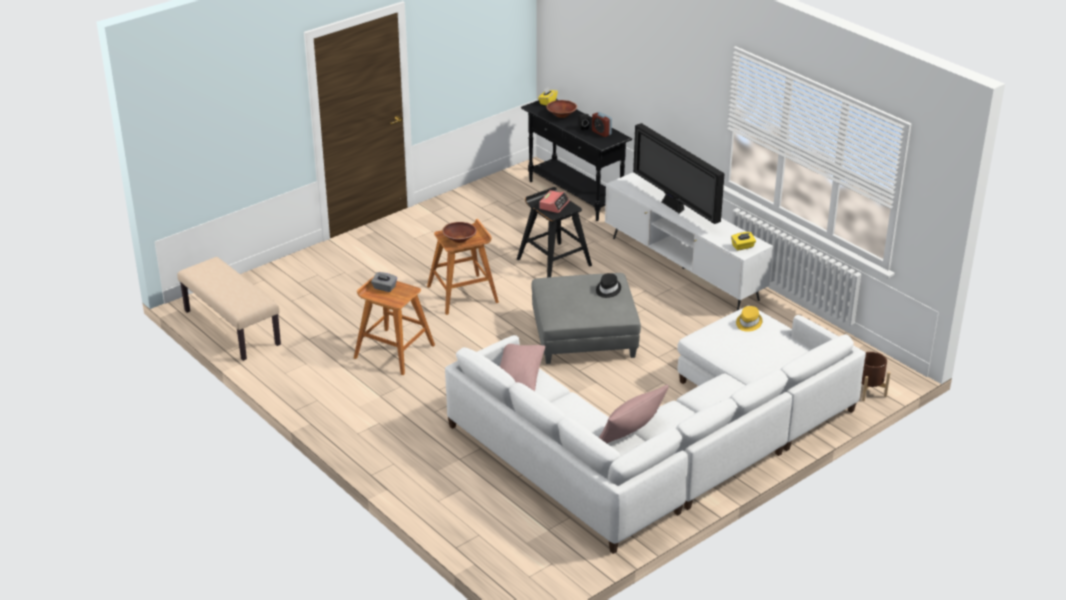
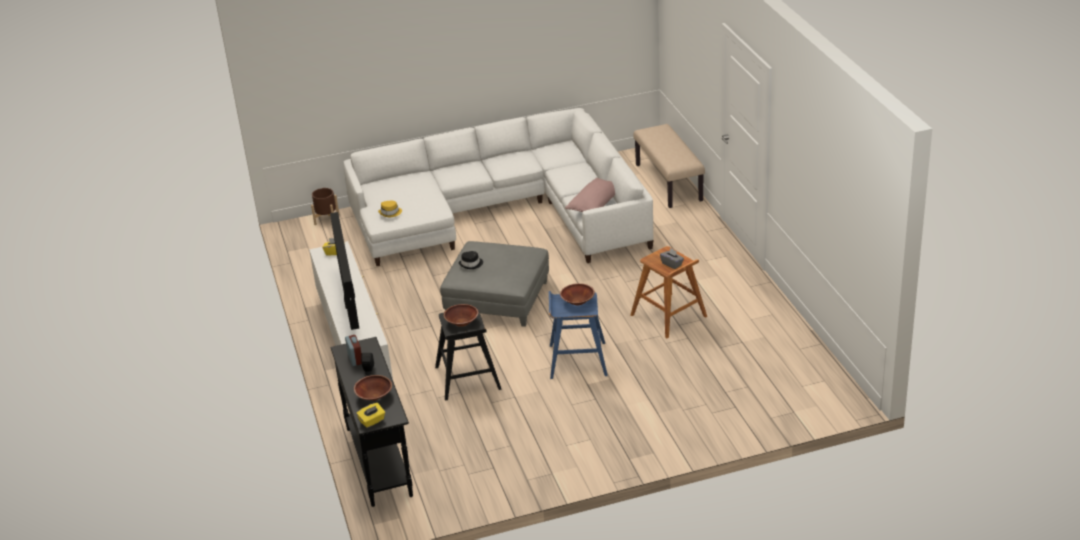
camera: 155 degrees left, 0 degrees up
(231, 328) = (814, 367): beige bench -> beige bench (669, 183)
(463, 294) = (577, 360): brown stool -> blue stool
(554, 205) = (461, 322): alarm clock -> brown bowl
(631, 432) = (543, 160): pink pillow -> none

